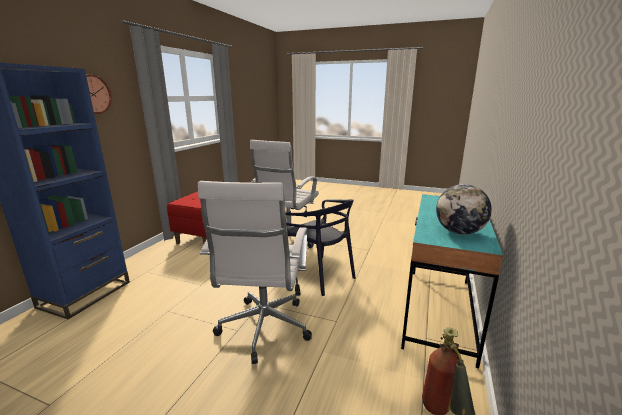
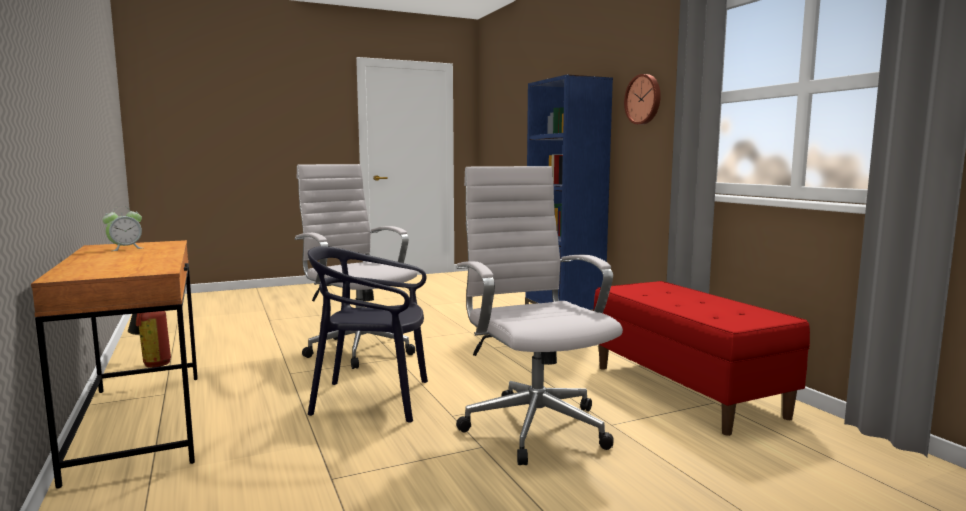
camera: 135 degrees right, 10 degrees down
(438, 311) = (141, 422): turquoise desk -> brown desk
(459, 232) = (125, 248): globe -> alarm clock

